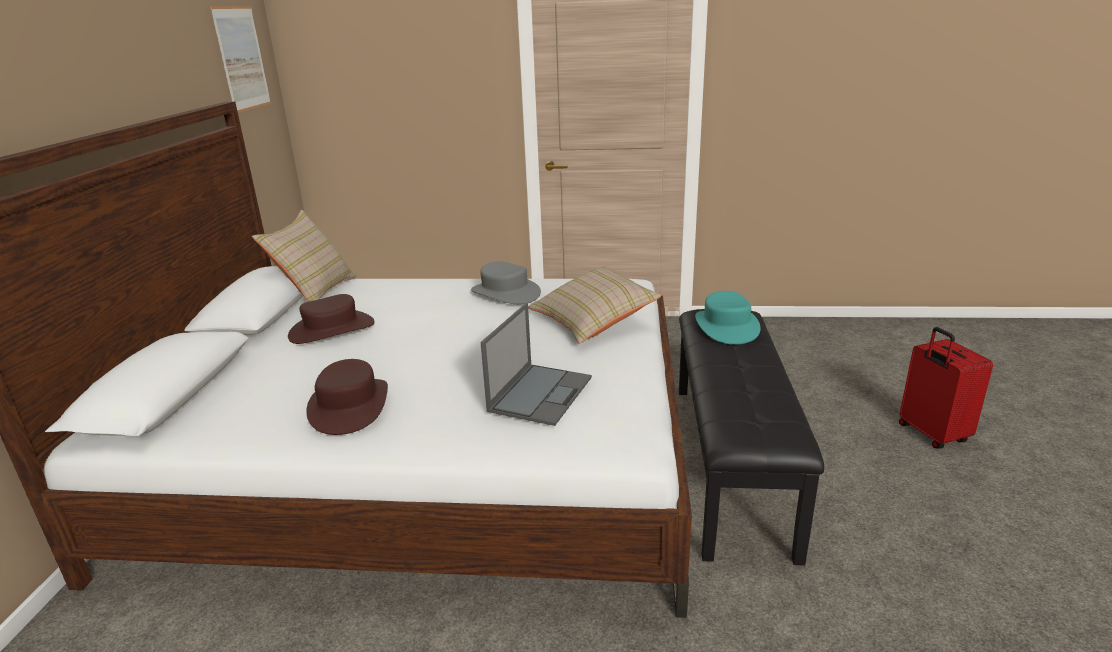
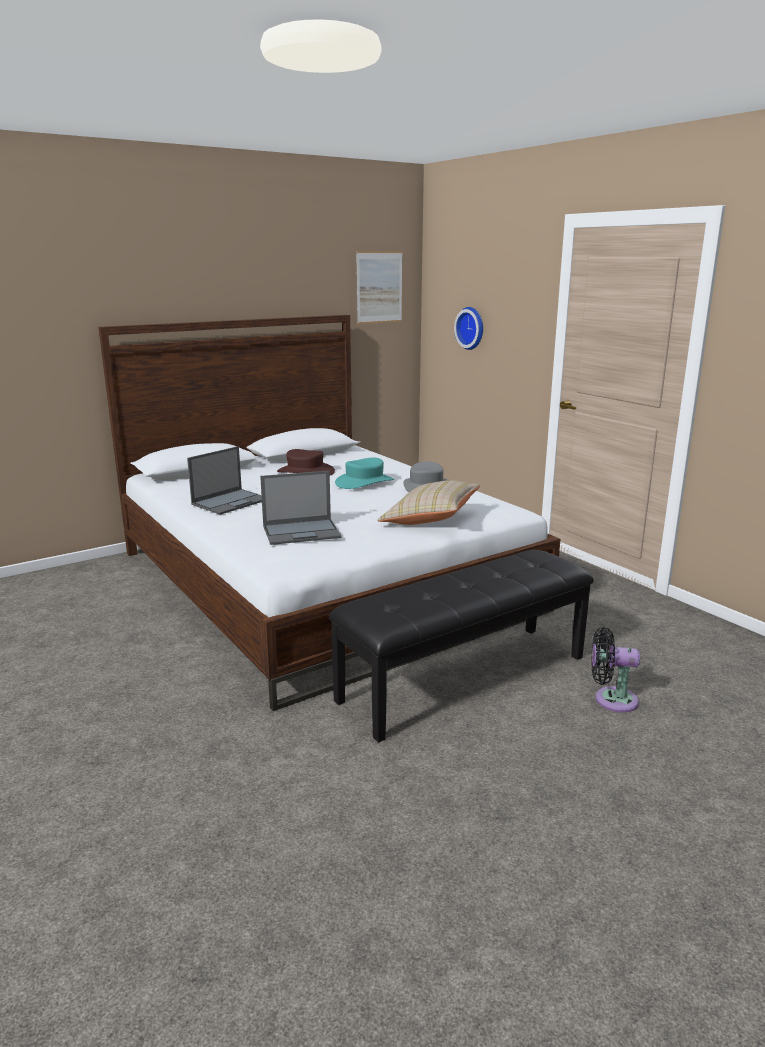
camera: 50 degrees right, 5 degrees down
(315, 291) = (344, 453): beige pillow -> none
(349, 406) = (231, 502): brown hat -> laptop
(384, 99) = (471, 328): none -> wall clock
(726, 326) = (527, 566): turquoise hat -> turquoise hat (364, 482)
(823, 412) = (611, 699): none -> black fan
(931, 434) = (670, 766): red suitcase -> none

